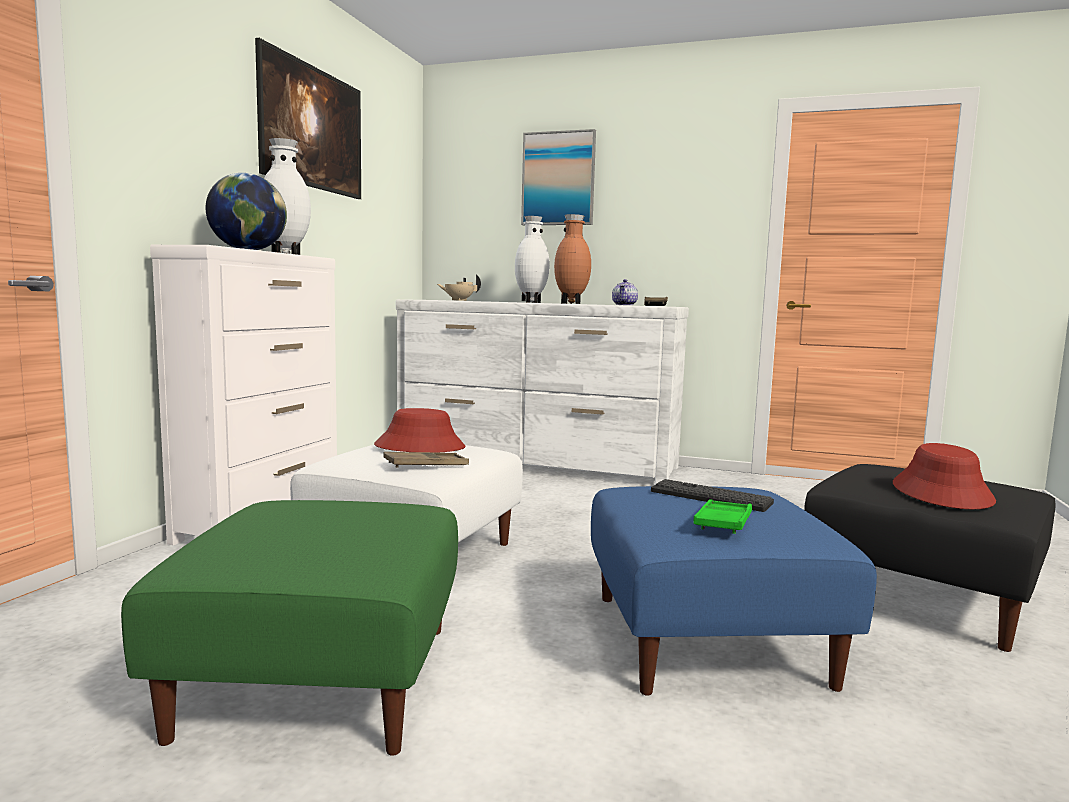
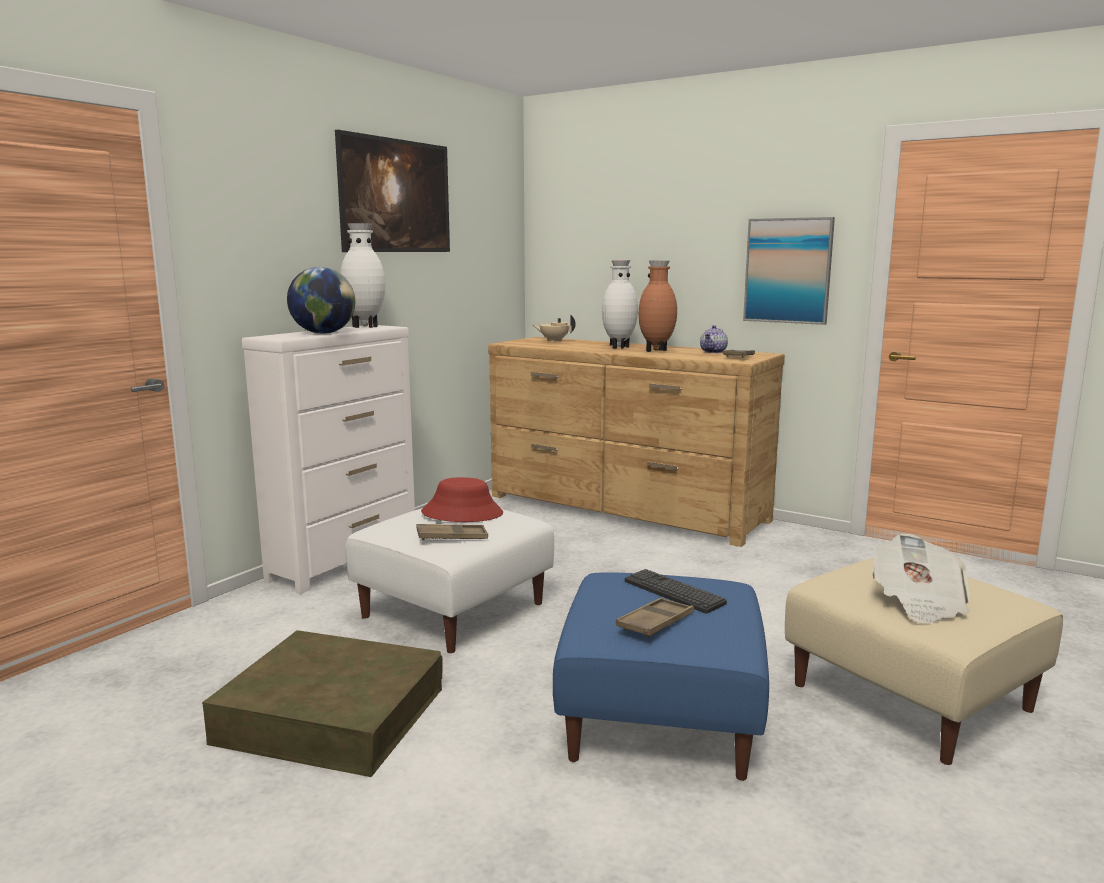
camera: 15 degrees right, 5 degrees up
(319, 678) = (331, 715): green ottoman -> brown storage box
(537, 463) = (625, 508): white dresser -> brown dresser
(558, 179) = (654, 214): picture -> picture (788, 270)
(723, 522) = (655, 623): green tray -> brown tray
(921, 596) = (911, 697): black ottoman -> beige ottoman
(942, 493) = (918, 603): red hat -> newspaper

